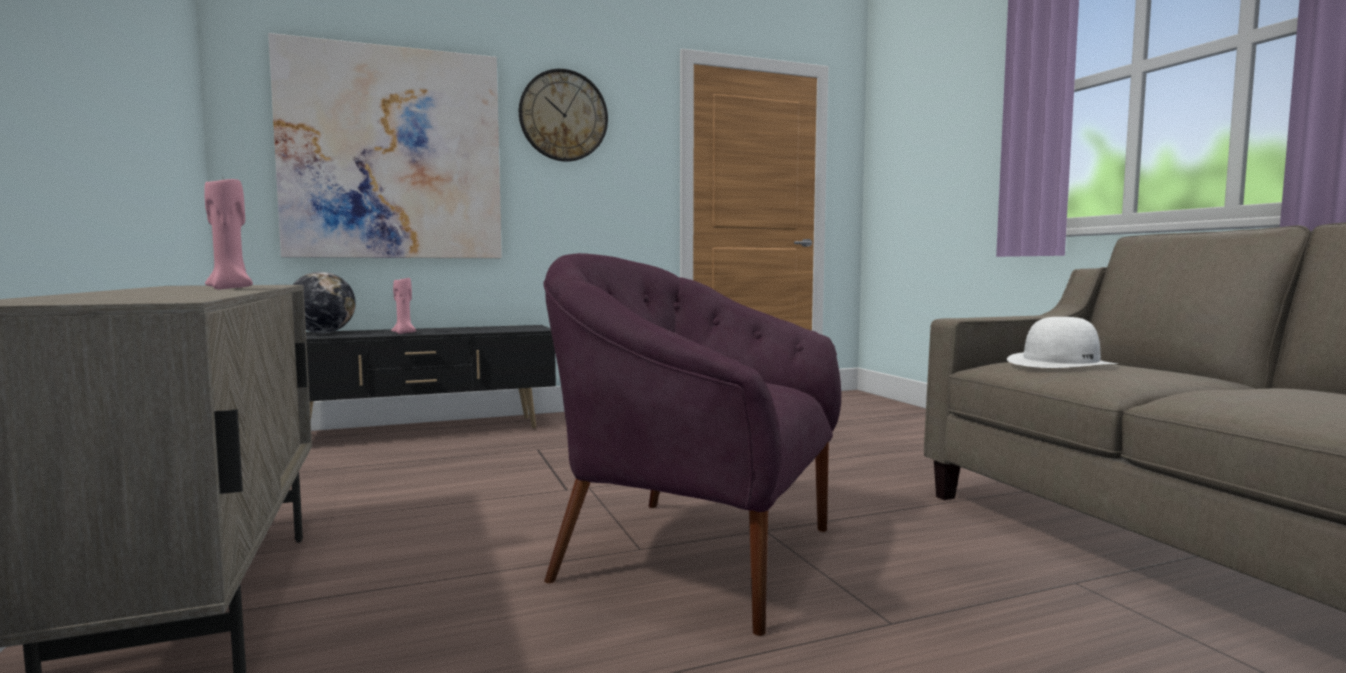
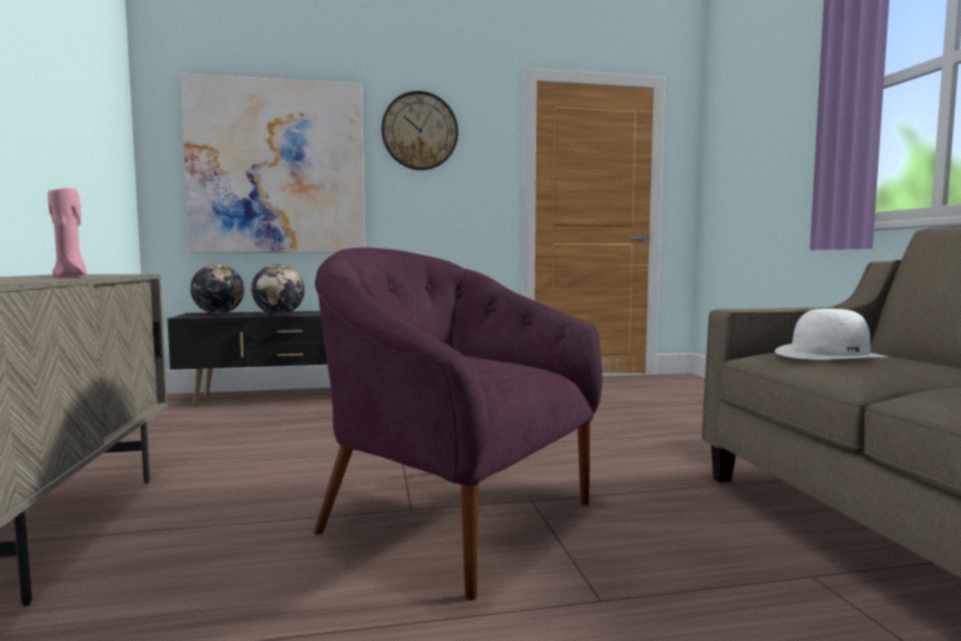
camera: 10 degrees right, 0 degrees up
(404, 333) = (279, 315): pink candle -> globe

